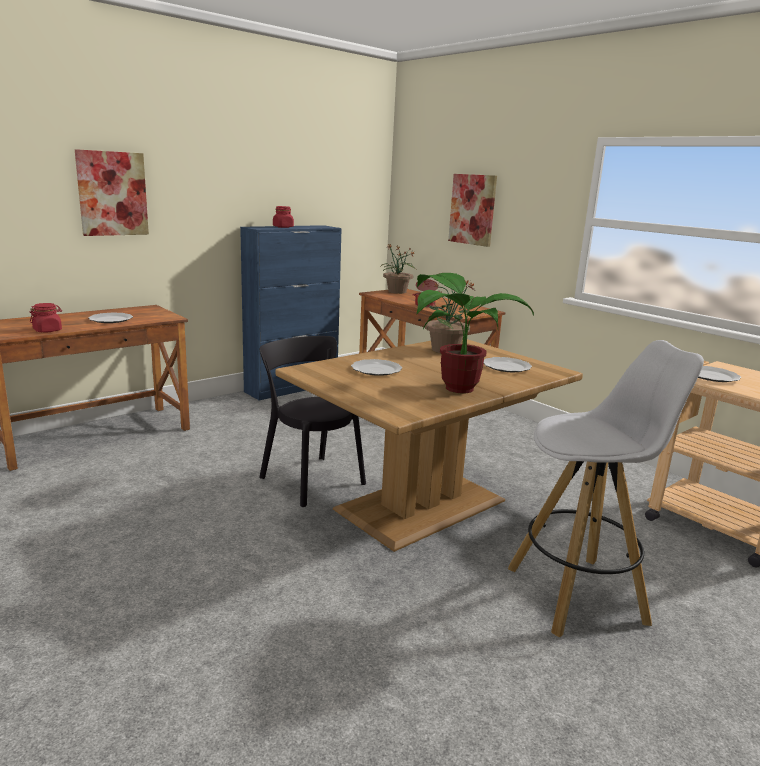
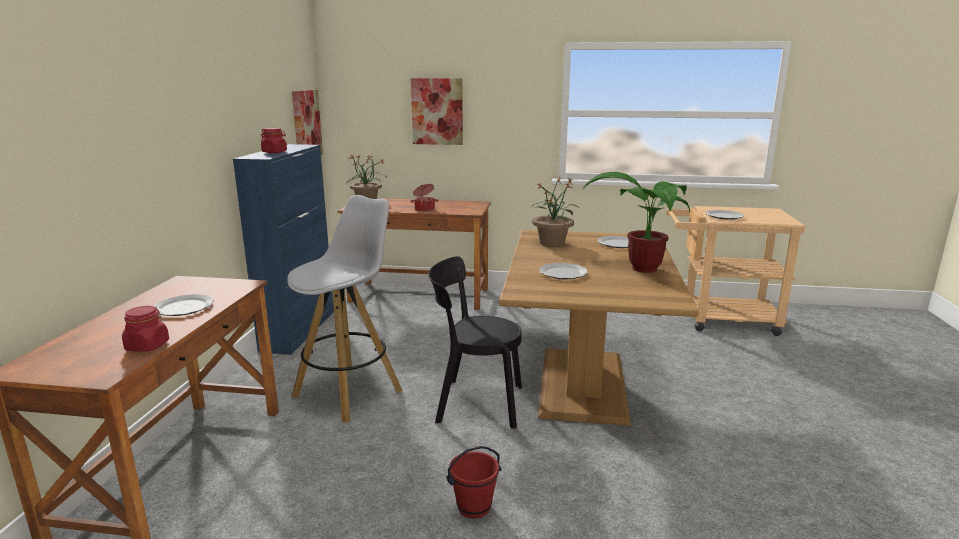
camera: 40 degrees left, 0 degrees up
(112, 193) = (115, 137): picture -> picture (306, 124)
(180, 535) = (474, 507): none -> red bucket
(578, 594) = (752, 394): white stool -> white stool (349, 393)

